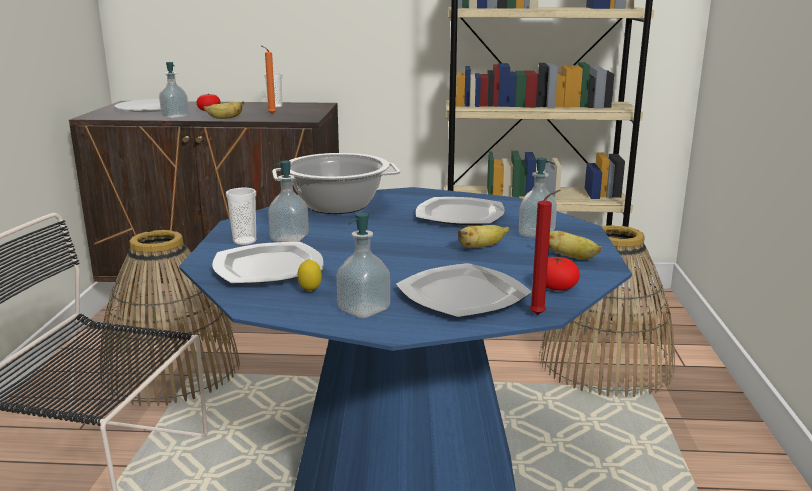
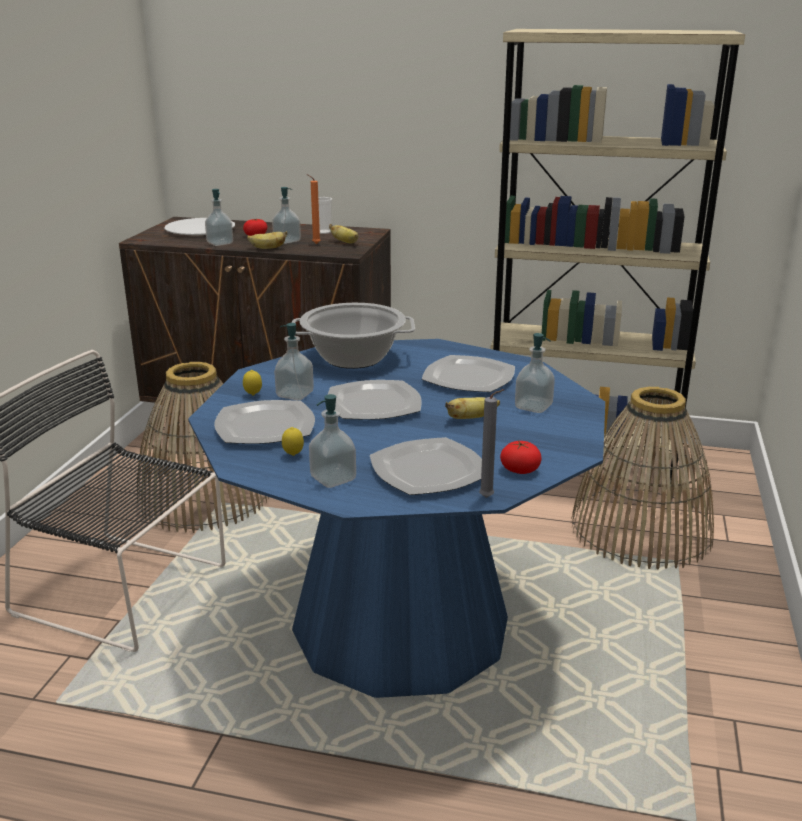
camera: 10 degrees right, 5 degrees up
(242, 113) = (287, 241): none -> soap dispenser
(244, 241) = (253, 395): cup -> lemon
(375, 242) = (373, 404): none -> plate
(540, 315) = (488, 498): red candle -> grey candle
(571, 257) = (553, 437): banana -> banana (345, 242)

